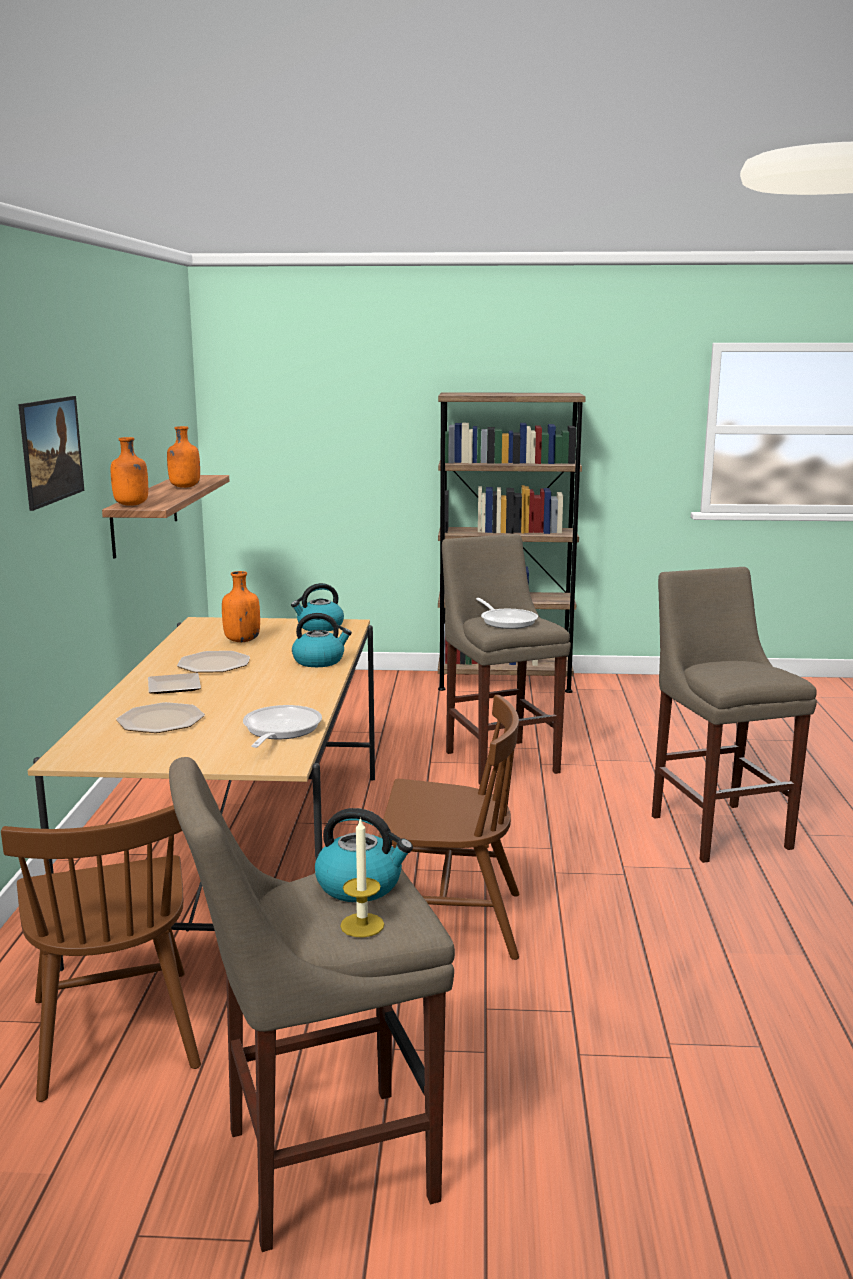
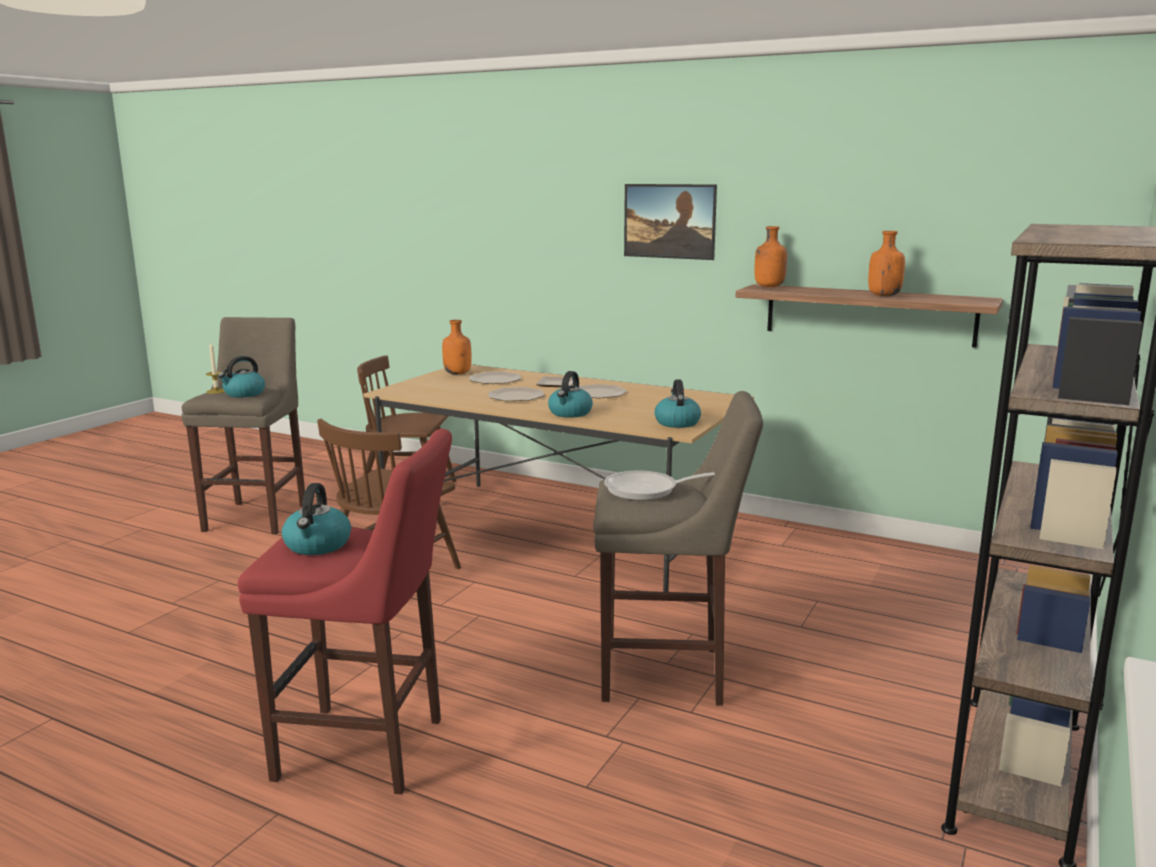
camera: 115 degrees right, 0 degrees up
(241, 640) = (656, 402): orange bottle -> orange bottle (458, 373)
(257, 693) = (516, 396): none -> plate
(279, 731) = (437, 394): frying pan -> none
(717, 828) = (368, 750): beige stool -> red stool
(748, 671) = (317, 545): none -> kettle

